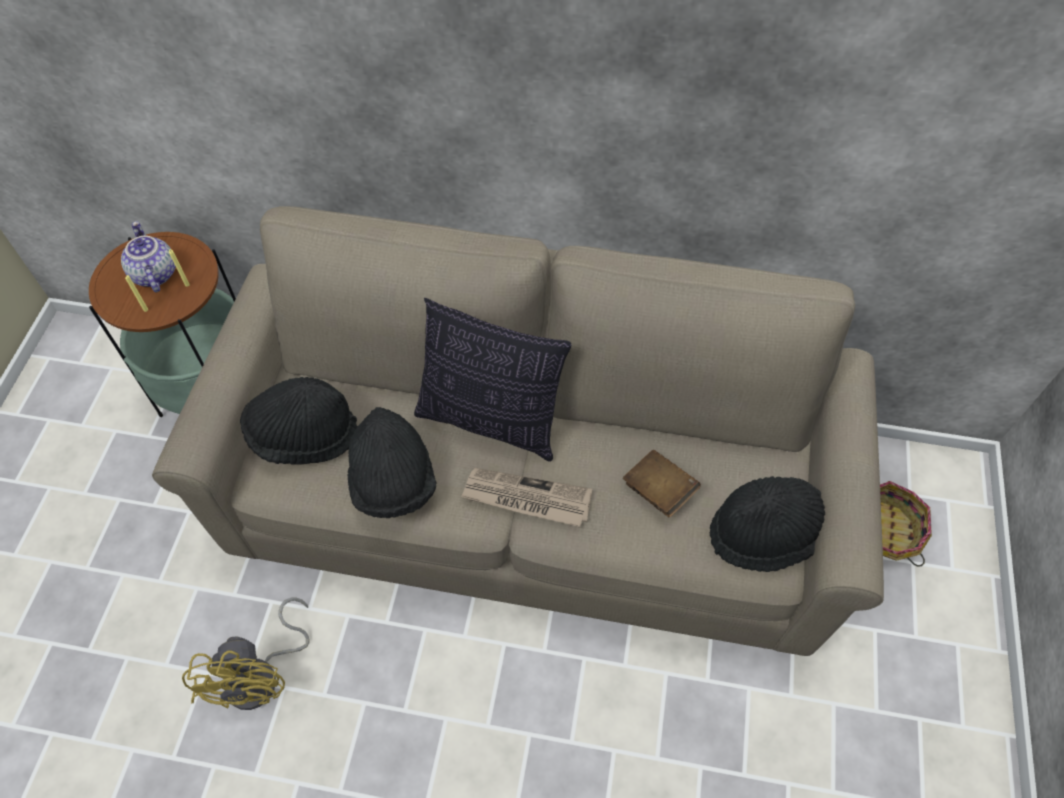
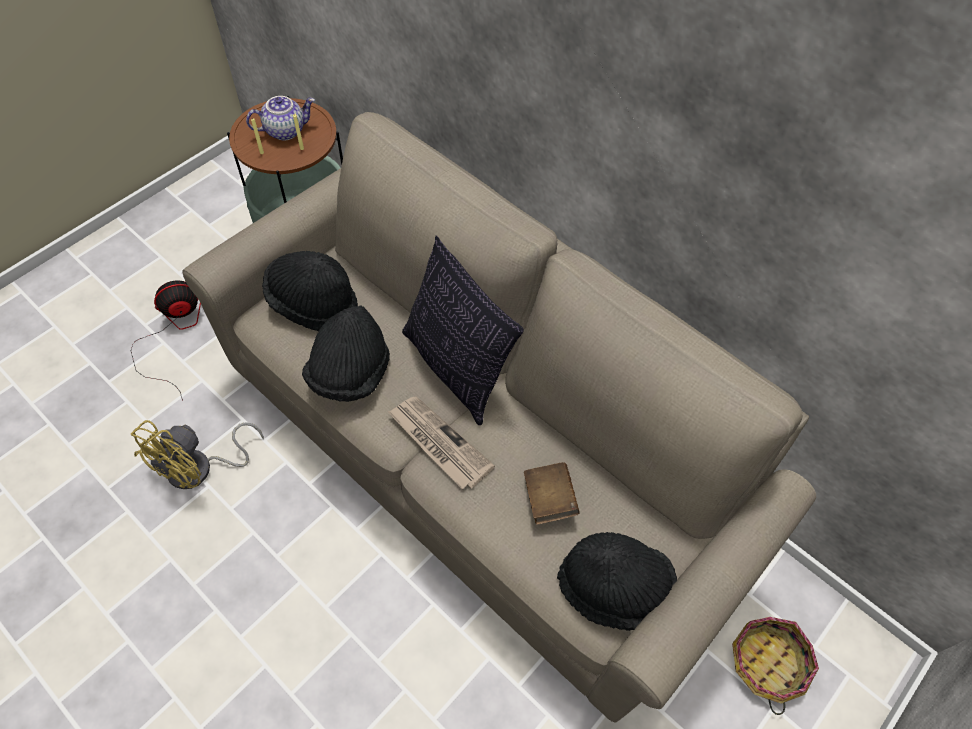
camera: 30 degrees right, 0 degrees up
(127, 558) = (174, 333): none -> fan
(153, 274) = (285, 130): teapot -> teapot turned 60 degrees clockwise

